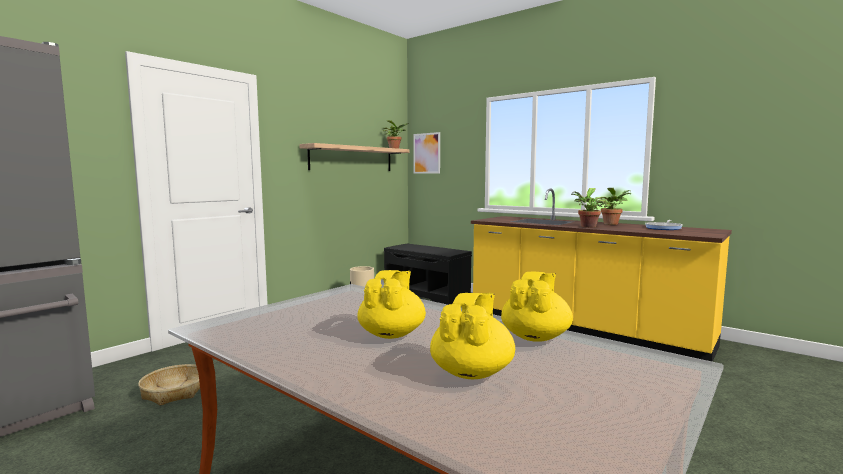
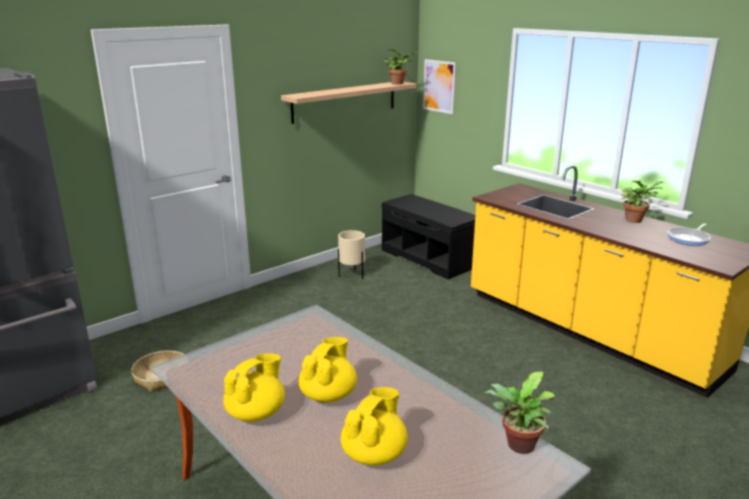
camera: 10 degrees right, 15 degrees up
(535, 337) = (450, 412): yellow teapot -> yellow teapot (256, 412)
(587, 226) = (598, 228): potted plant -> potted plant (518, 446)

